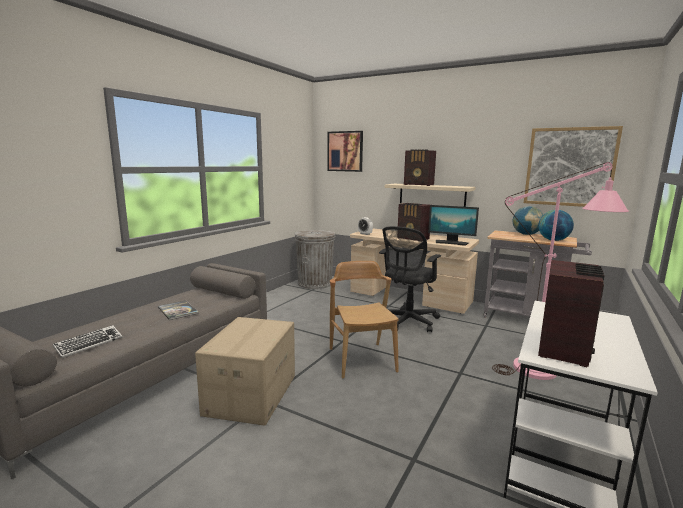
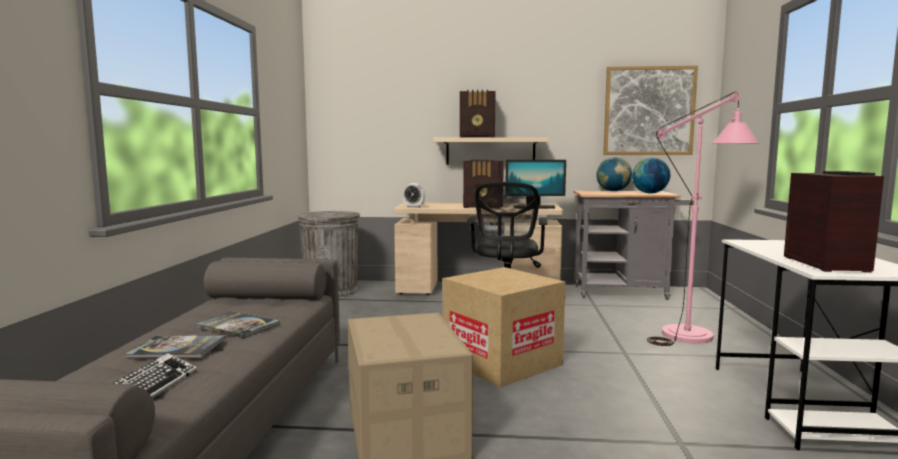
camera: 25 degrees left, 5 degrees down
(133, 320) = (177, 348): none -> book
(345, 151) = (359, 95): picture -> none
(362, 360) = (502, 362): brown chair -> cardboard box

